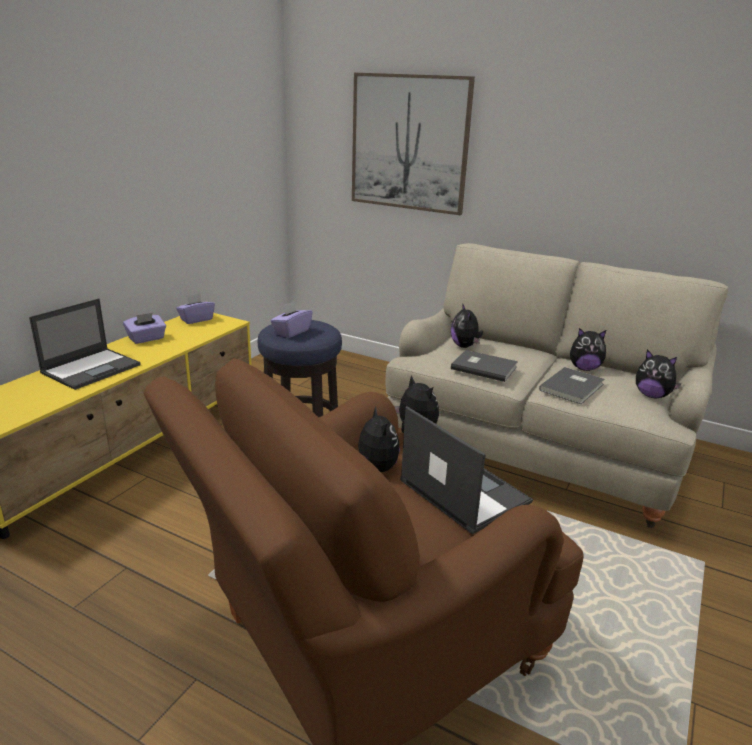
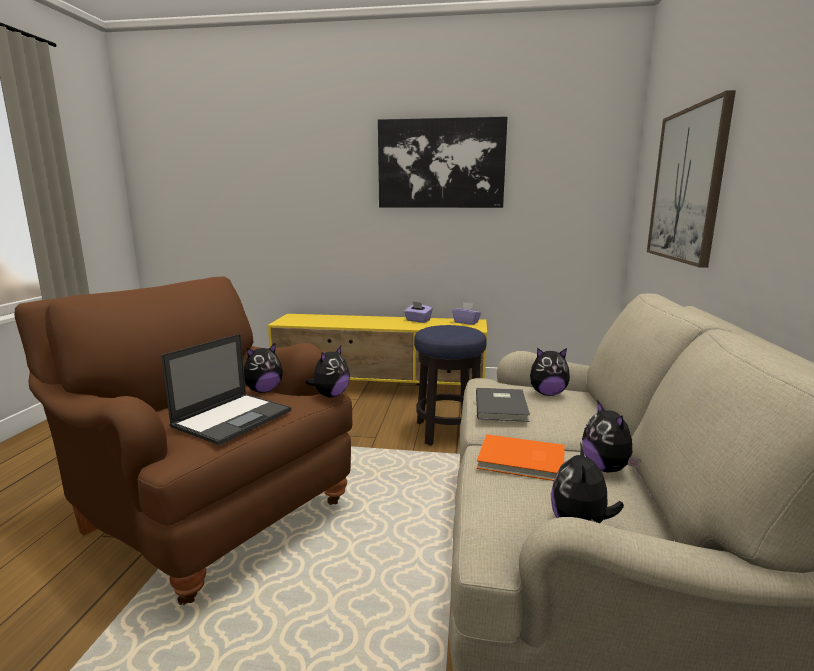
camera: 70 degrees right, 10 degrees down
(92, 368) = (363, 321): laptop -> none
(121, 106) = (441, 164): none -> picture
(291, 332) = (441, 329): purple tissue box -> none
(465, 346) = (547, 393): plush toy -> plush toy turned 150 degrees counterclockwise
(573, 387) = (522, 461): grey book -> orange book

